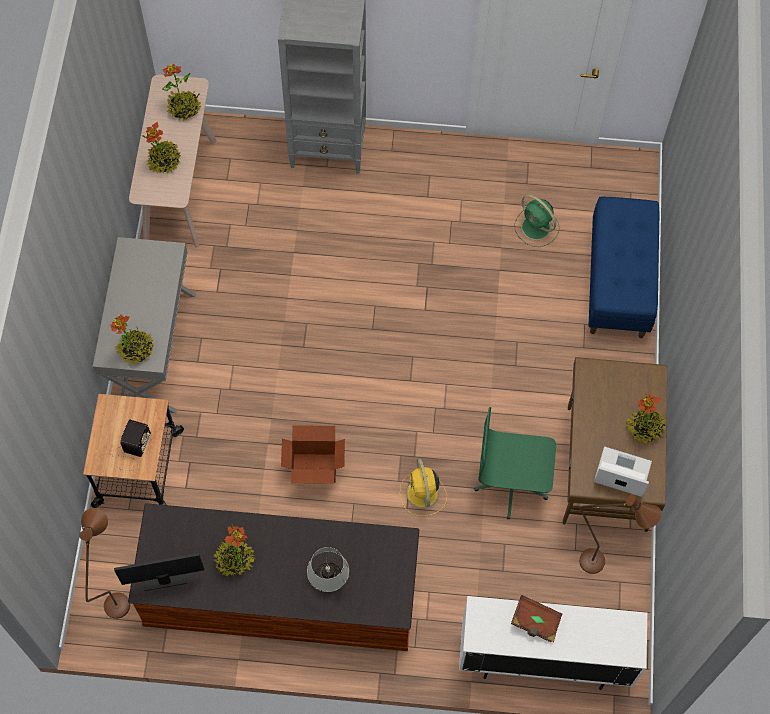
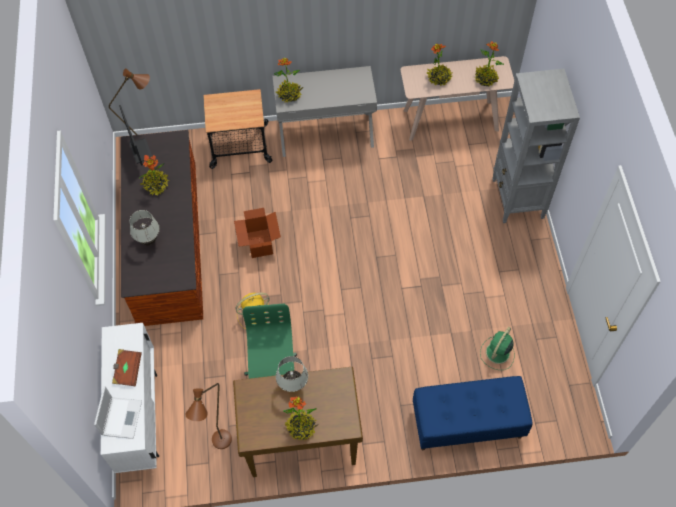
camera: 80 degrees right, 5 degrees down
(131, 451) = (223, 115): radio -> none
(589, 427) = (293, 385): none -> white table lamp
(621, 472) = (259, 415): laptop -> laptop (122, 417)

